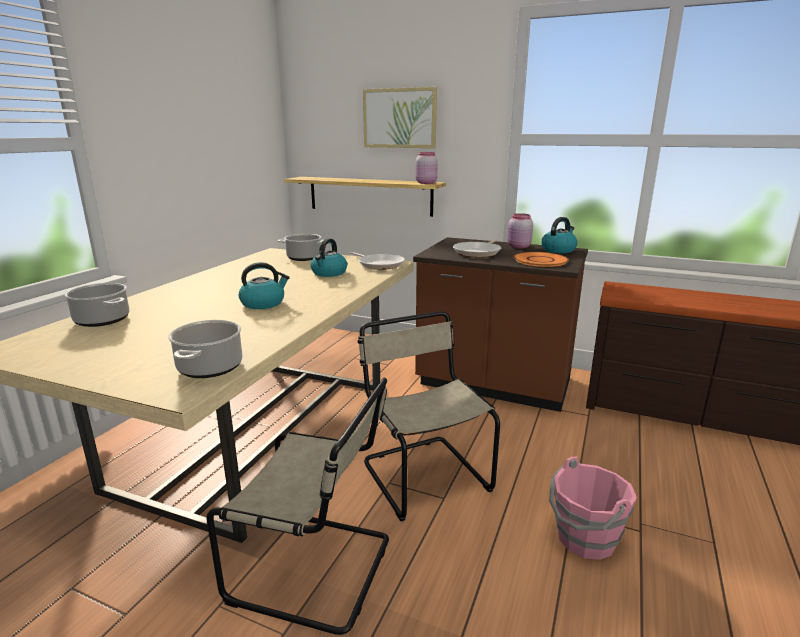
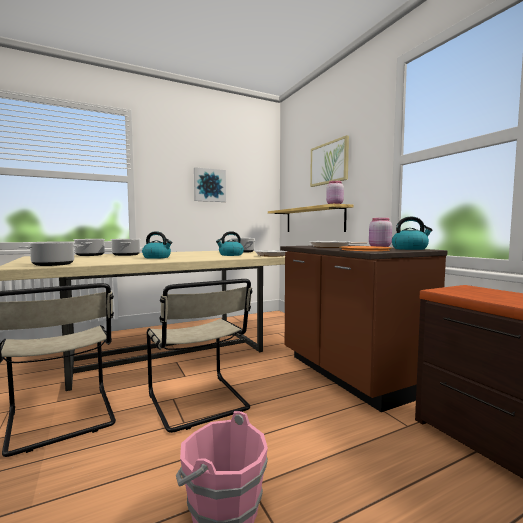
camera: 40 degrees right, 15 degrees down
(169, 304) = (126, 255): none -> cooking pot
(200, 142) = (209, 185): none -> picture
(423, 473) = (199, 403): beige chair -> beige chair turned 135 degrees clockwise

